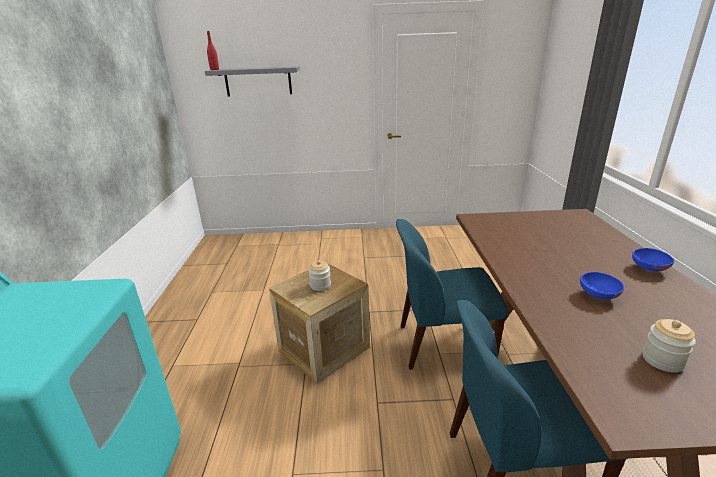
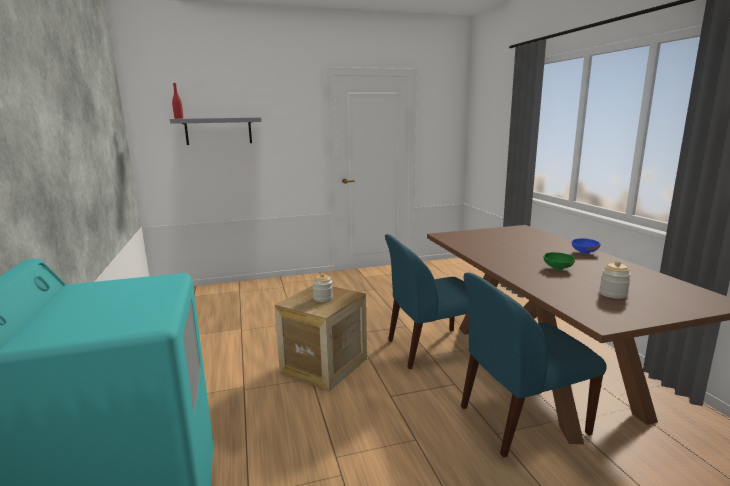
camera: 15 degrees left, 10 degrees down
(598, 296) = (557, 269): blue bowl -> green bowl

